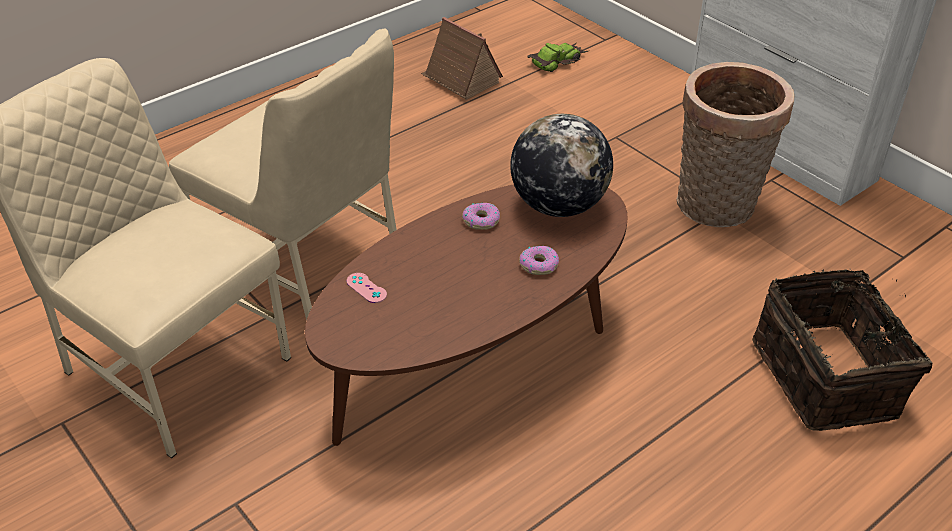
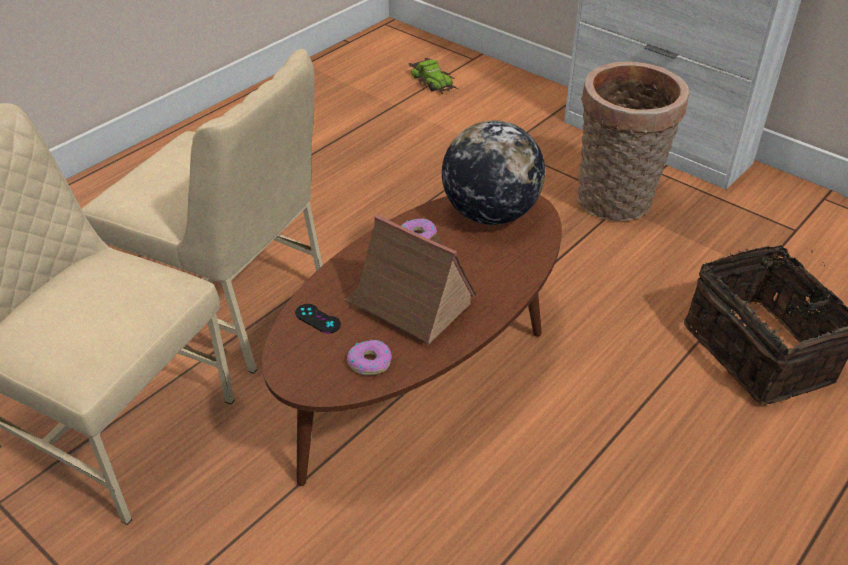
camera: 10 degrees left, 0 degrees up
(366, 288) = (317, 319): pink game controller -> black game controller
(460, 79) = (345, 107): toy house -> toy house (409, 304)
(539, 265) = (487, 274): donut -> donut (369, 362)
(557, 60) = (433, 82): toy car -> toy car turned 105 degrees clockwise

